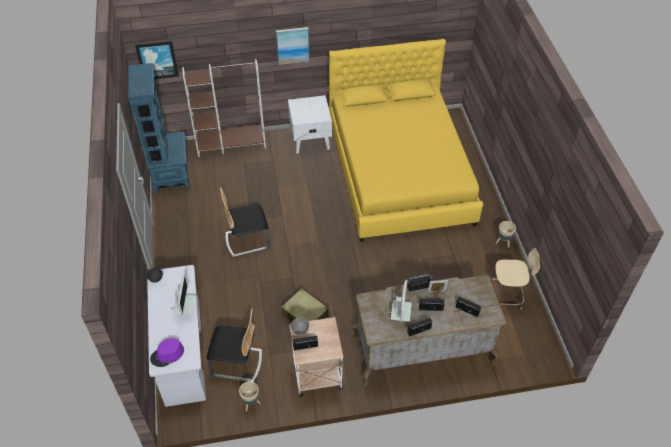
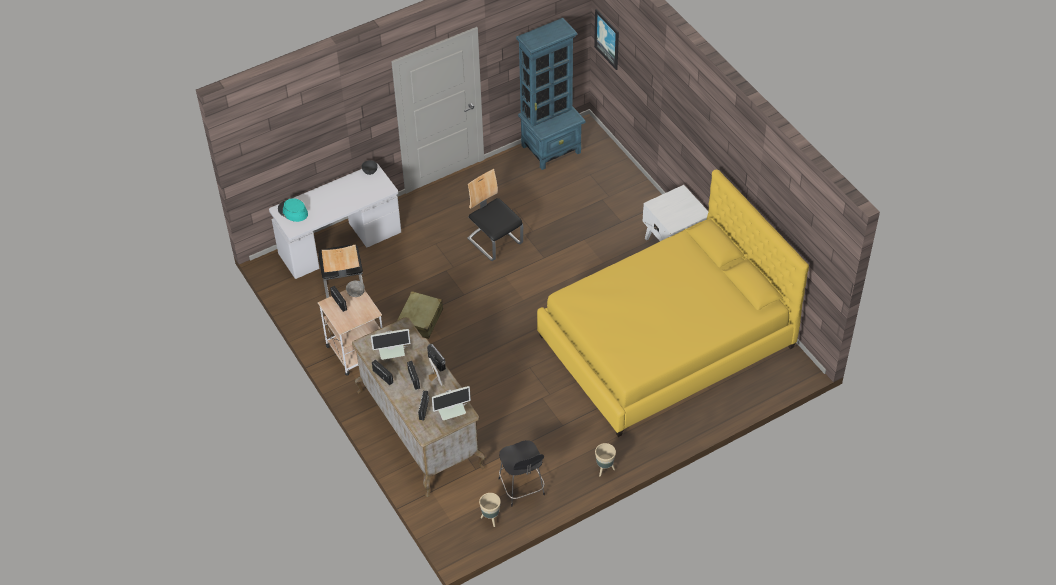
camera: 70 degrees right, 0 degrees up
(167, 355) = (292, 212): purple hat -> turquoise hat
(185, 311) = (343, 205): monitor -> monitor (452, 416)
(231, 146) = (624, 179): brown clothes rack -> none
(251, 403) = (305, 313): beige planter -> beige planter (491, 518)
(292, 45) = (697, 132): picture -> none
(505, 297) = (522, 488): beige chair -> black chair

